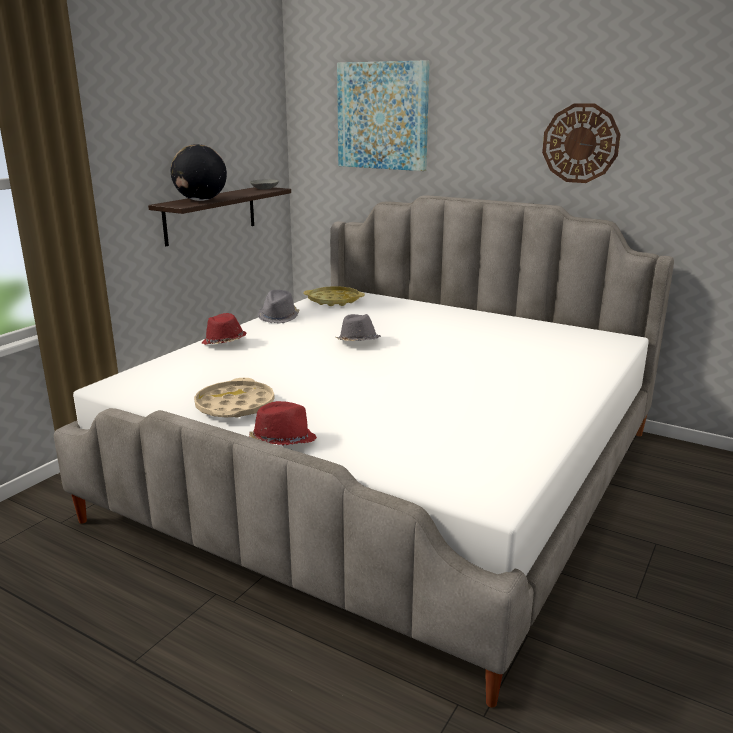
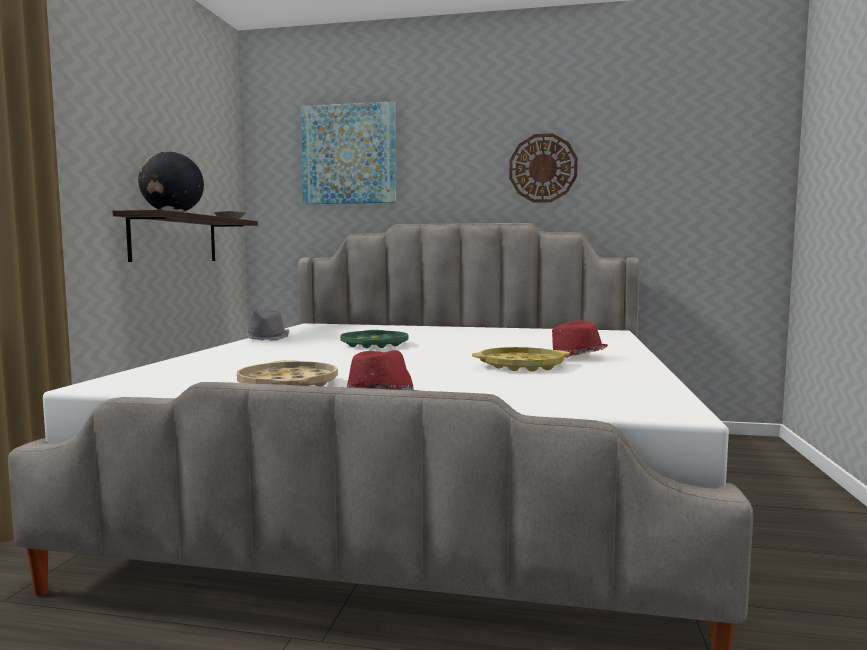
camera: 20 degrees left, 15 degrees down
(224, 343) = (221, 353): red hat -> red hat (575, 357)
(334, 300) = (314, 328): yellow tray -> yellow tray (520, 366)
(358, 342) = (374, 345): grey hat -> green tray

